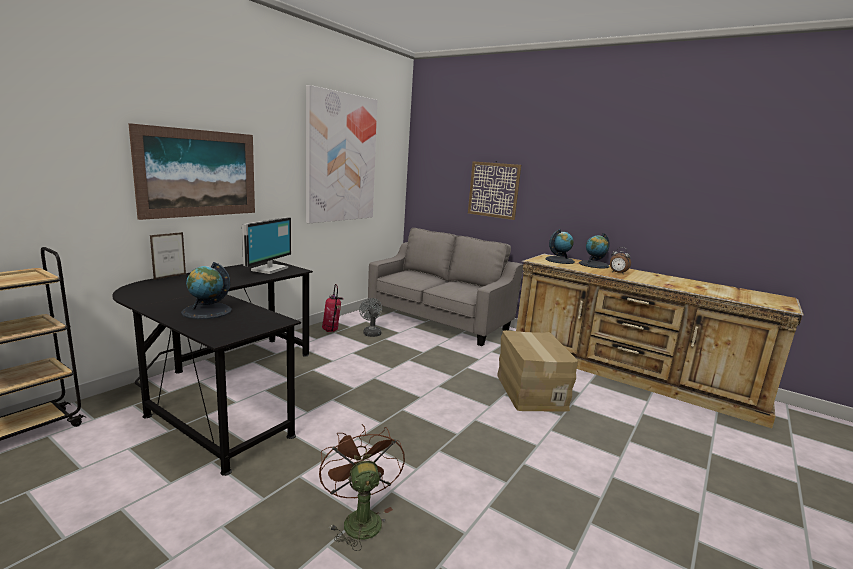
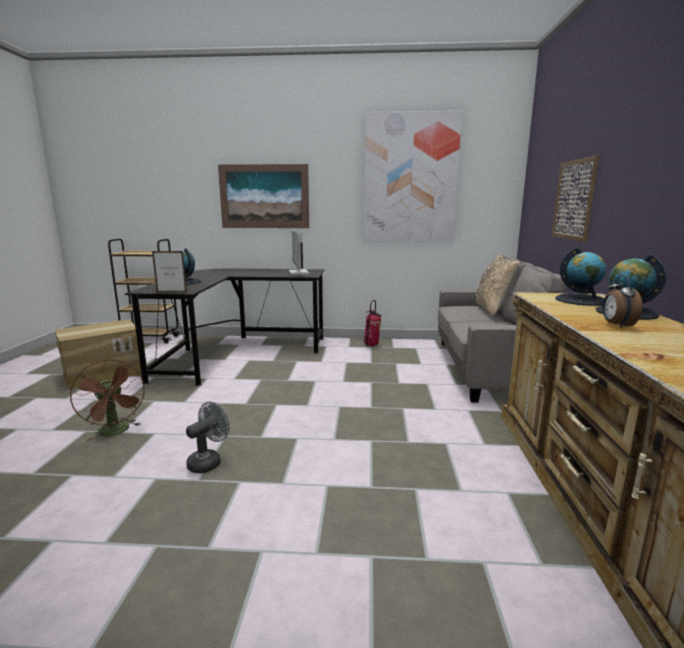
camera: 60 degrees right, 0 degrees up
(170, 276) = (238, 268): picture frame -> picture frame (171, 292)
(268, 269) = (297, 272): monitor -> monitor turned 90 degrees counterclockwise
(359, 518) = (116, 432): brown fan -> brown fan turned 105 degrees clockwise
(371, 332) = (397, 356): grey fan -> grey fan (208, 461)
(424, 274) = (492, 310): none -> beige pillow
(530, 391) = (404, 453): cardboard box -> cardboard box (104, 373)

